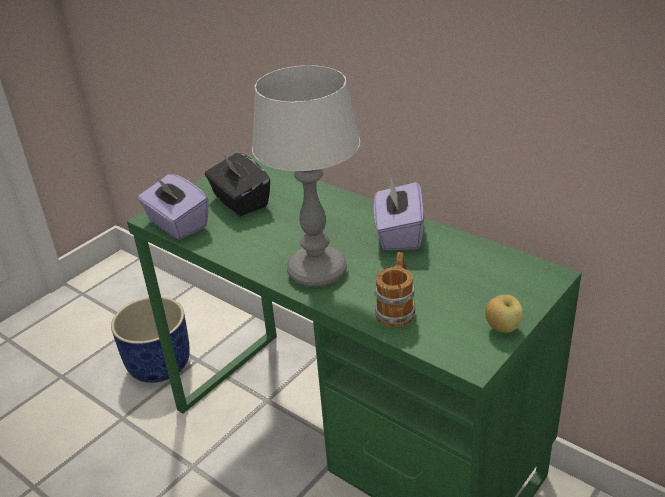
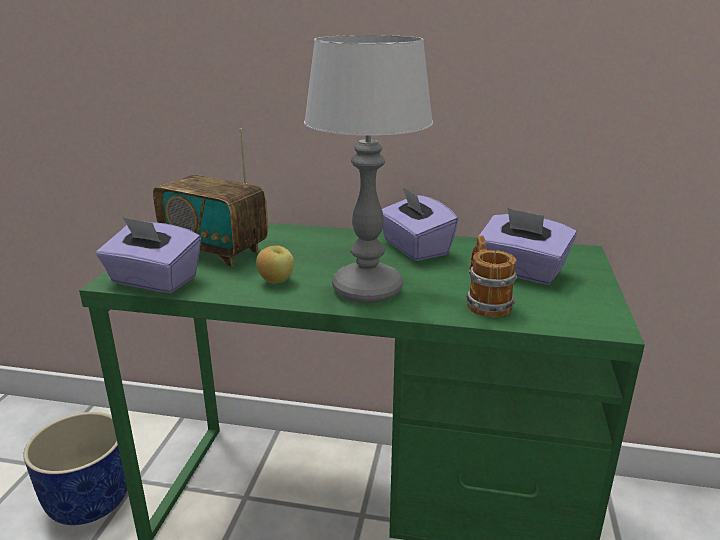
camera: 30 degrees left, 10 degrees down
(240, 201) = (215, 251): black tissue box -> radio
(463, 284) = (521, 271): none -> purple tissue box
(503, 328) = (597, 295): apple -> apple (276, 281)

